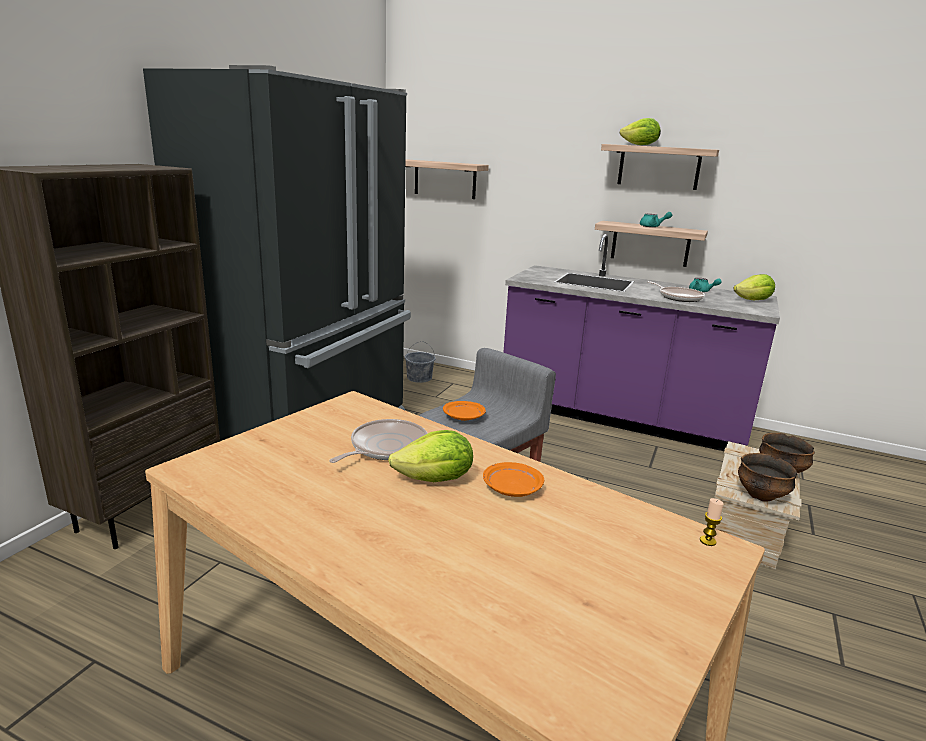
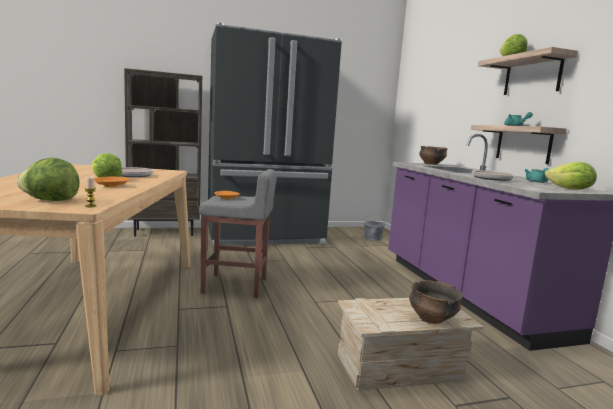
camera: 50 degrees right, 10 degrees down
(445, 179) = (417, 106): shelf -> none
(655, 567) = (50, 200): none -> lettuce
(761, 495) = (367, 314): bowl -> bowl (431, 164)

